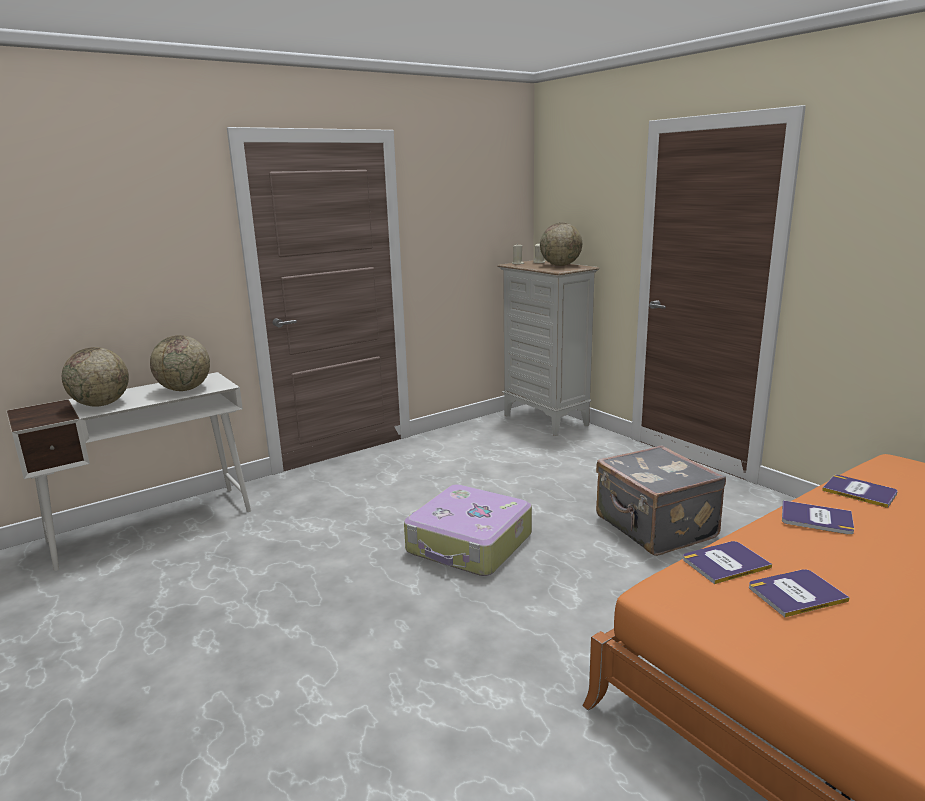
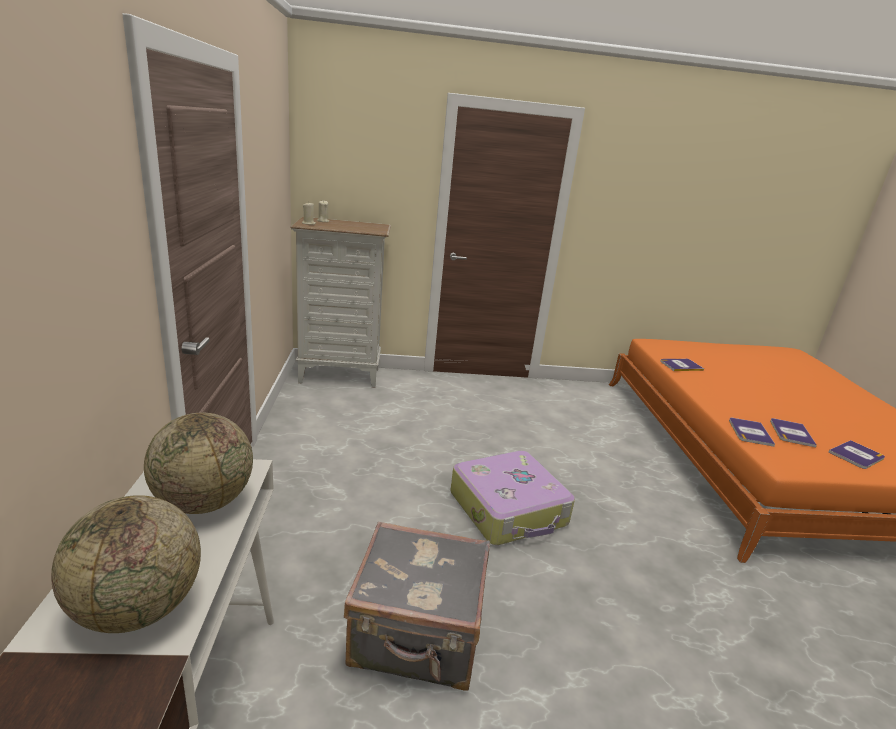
camera: 60 degrees left, 5 degrees up
(560, 265) = (355, 224): globe -> none
(654, 528) = (557, 432): grey suitcase -> grey suitcase (417, 636)
(816, 519) = (709, 388): book -> book (856, 455)

